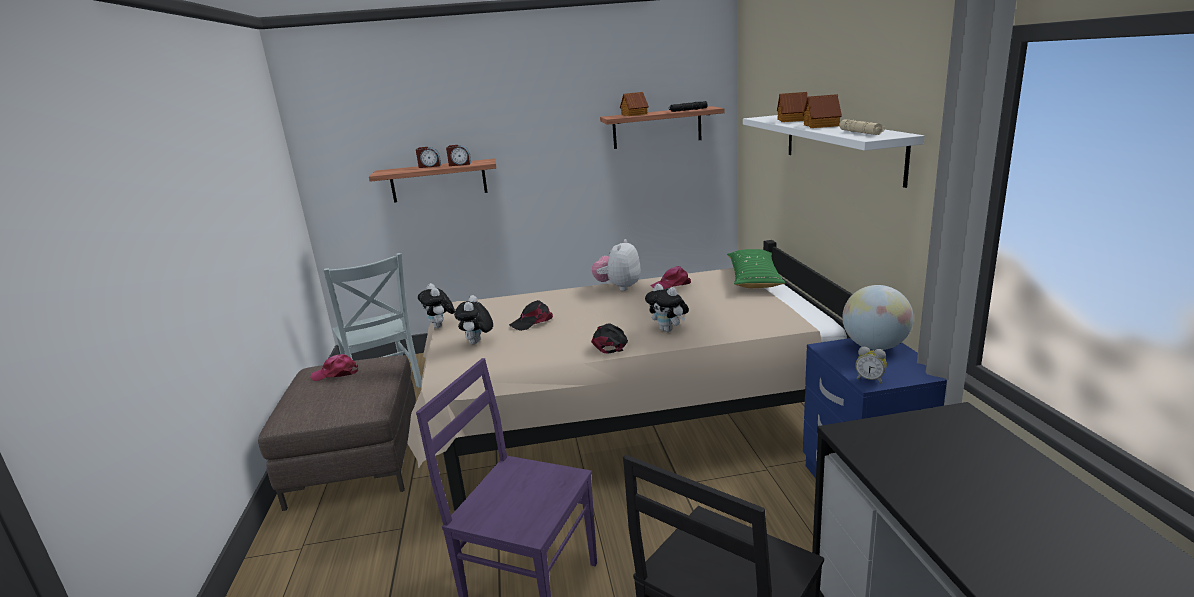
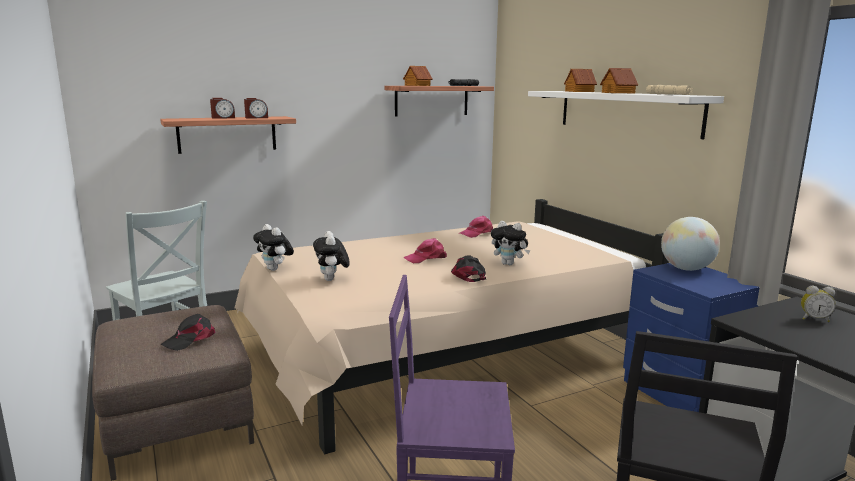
camera: 20 degrees left, 5 degrees down
(336, 374) = (156, 323): pink cap -> pink cap (426, 258)
(532, 322) = (373, 262): black cap -> black cap (190, 339)
(618, 287) = (429, 235): plush toy -> none
(754, 278) = (542, 228): green pillow -> none
(870, 379) = (706, 289): alarm clock -> alarm clock (814, 319)

